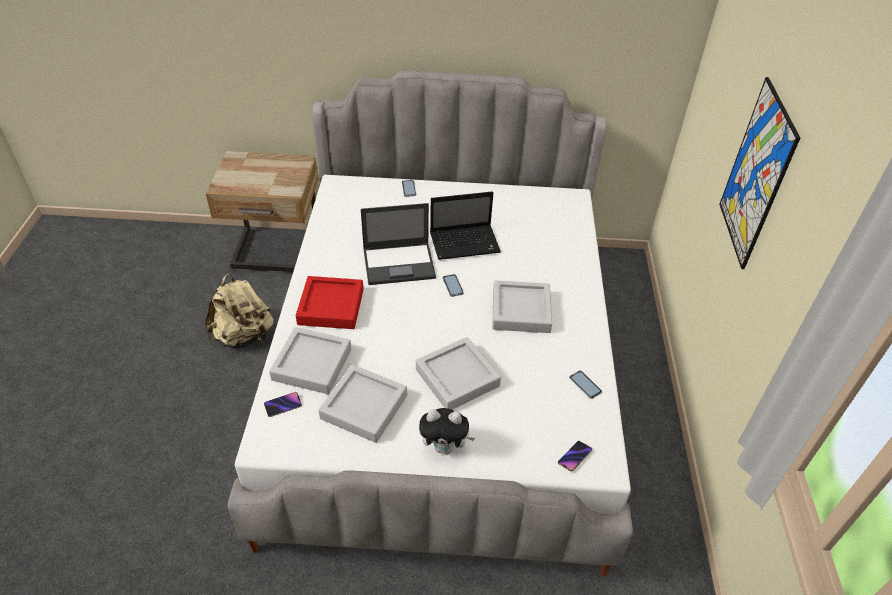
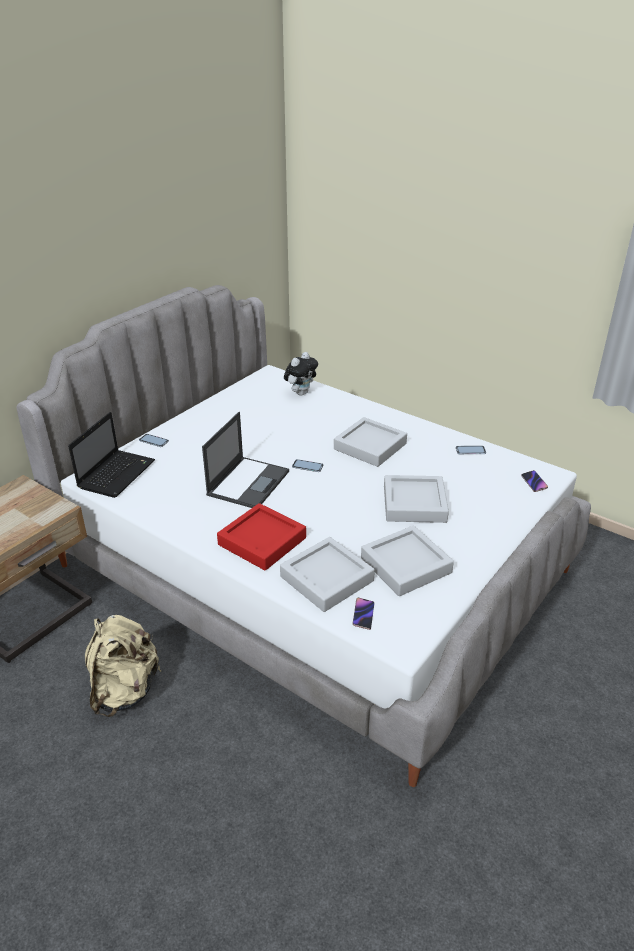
camera: 55 degrees left, 10 degrees down
(445, 447) = (483, 538): plush toy -> plush toy (301, 392)
(466, 243) = (263, 440): laptop -> laptop (117, 473)
(756, 175) = (454, 246): picture -> none

